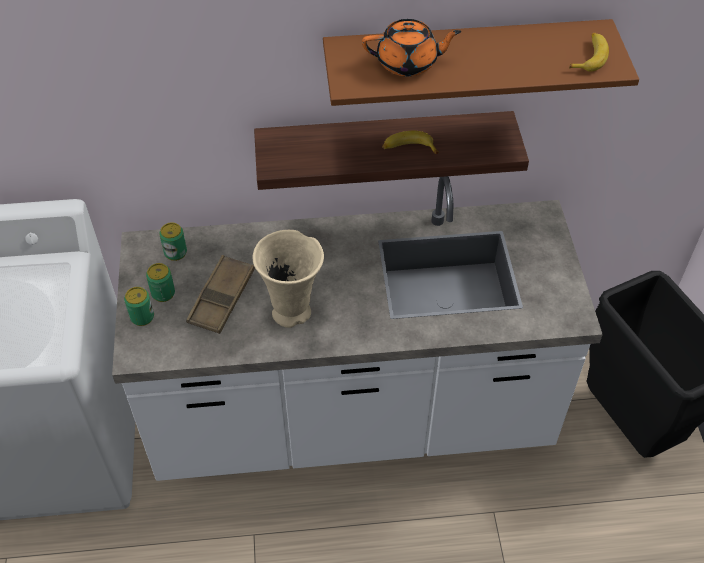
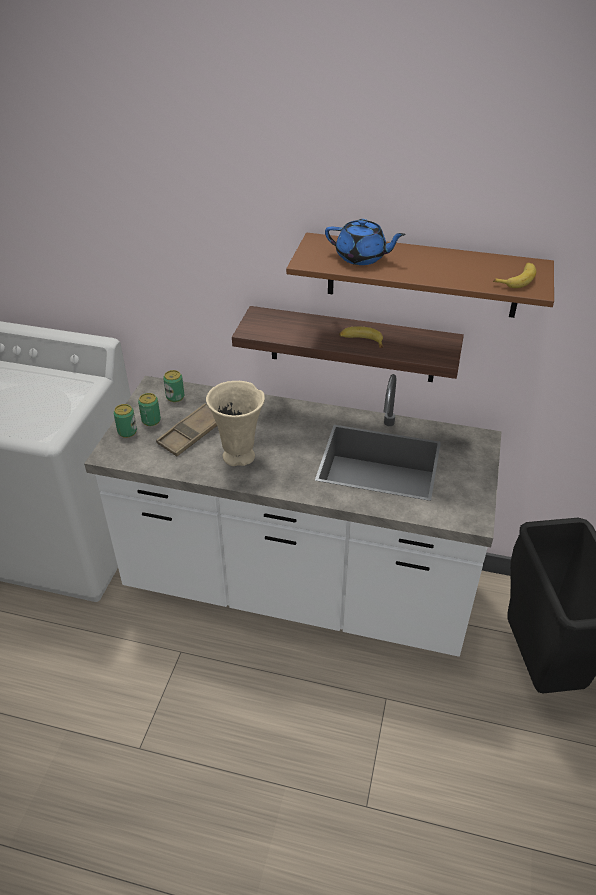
camera: 20 degrees right, 10 degrees down
(408, 63) = (361, 257): orange teapot -> blue teapot

